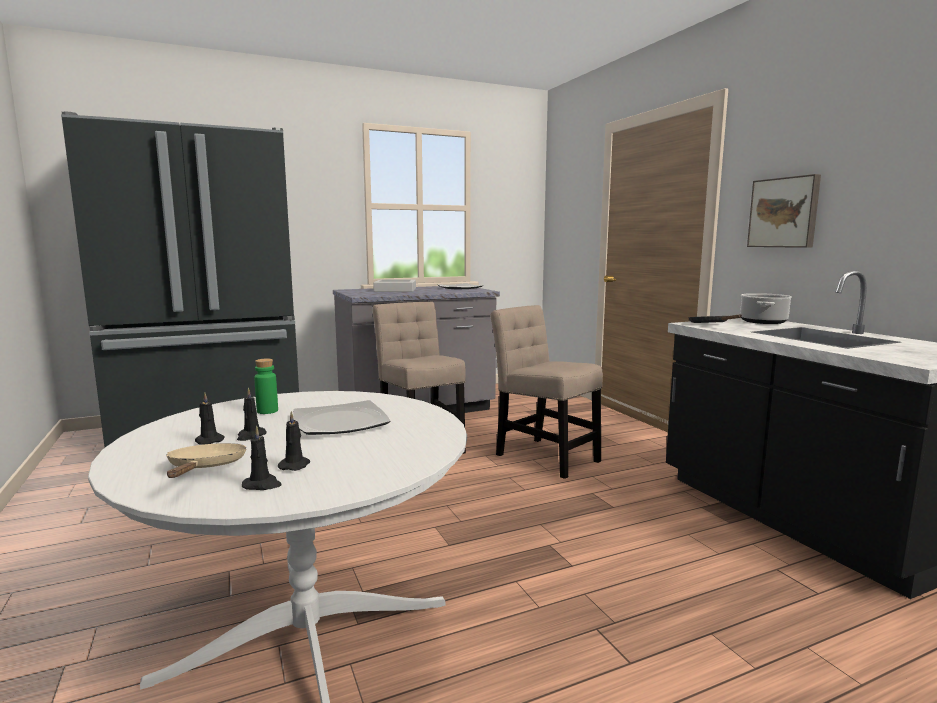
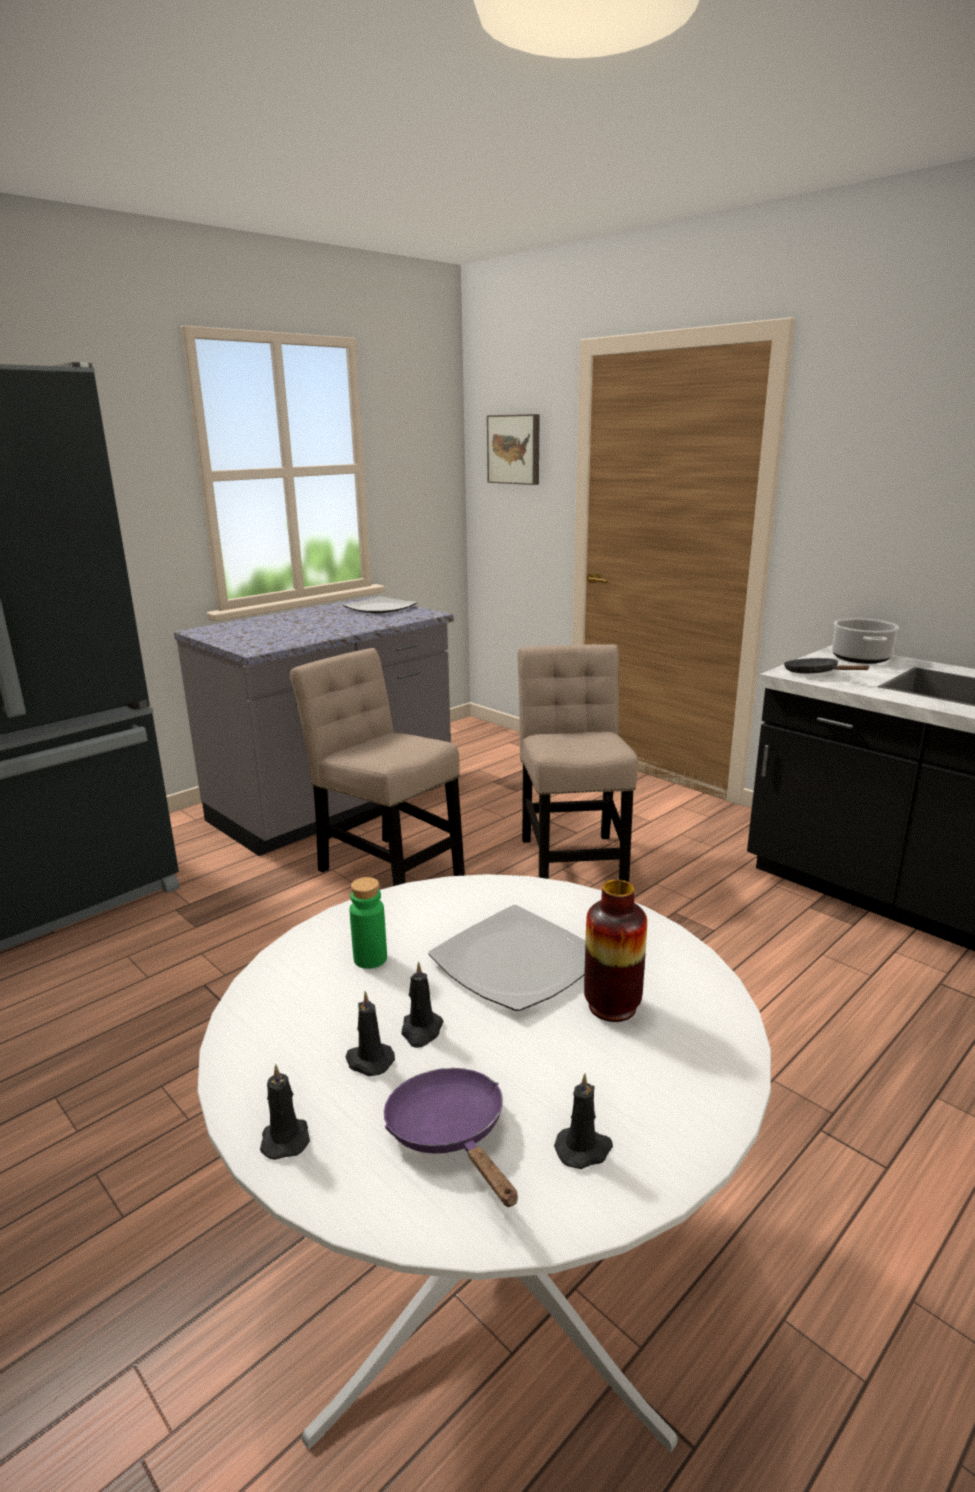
camera: 20 degrees left, 10 degrees up
(205, 468) = (451, 1134): beige frying pan -> purple frying pan
(295, 465) = (573, 1086): black candle -> black candle (285, 1138)
(367, 443) = (612, 1006): none -> vase
(395, 290) = (287, 625): grey tray -> none
(543, 456) = (572, 860): beige chair -> beige chair turned 60 degrees clockwise
(784, 213) = (880, 508): picture -> picture (515, 449)

